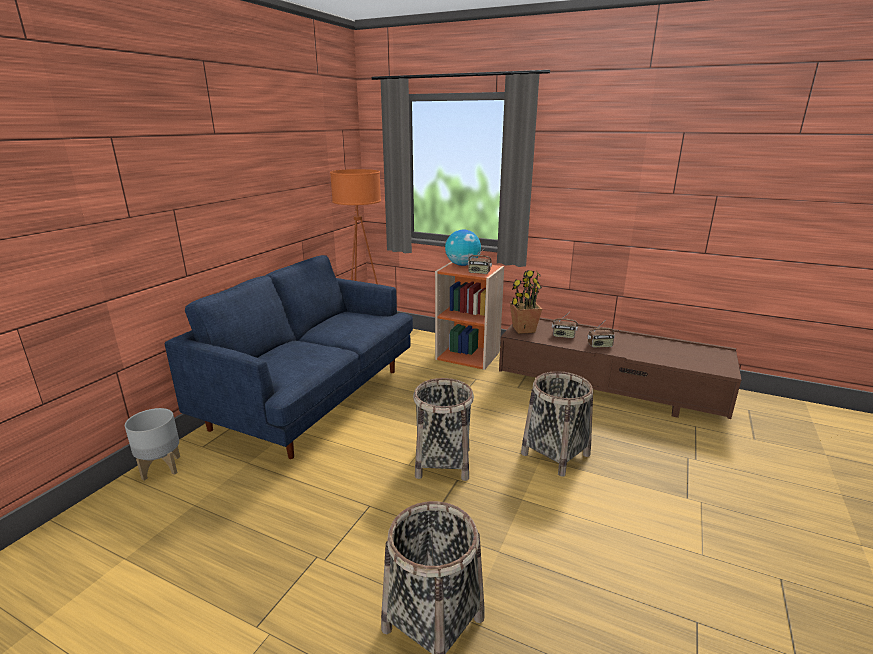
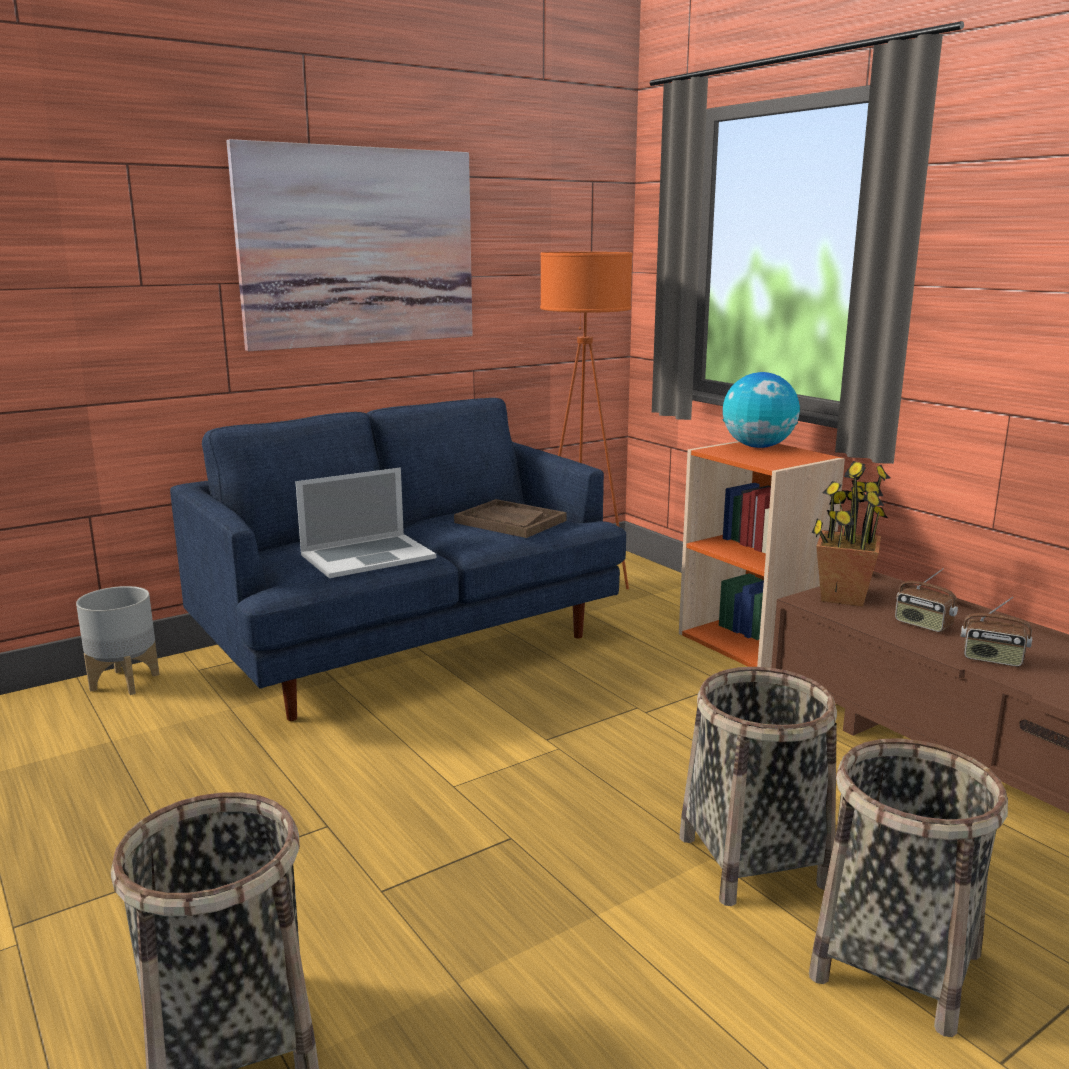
camera: 30 degrees right, 5 degrees down
(244, 178) = (359, 247): none -> picture
(311, 358) = (367, 556): none -> laptop
(358, 322) = (510, 521): none -> brown tray
(443, 463) = (514, 803): basket -> basket (896, 965)
(479, 272) = (770, 461): radio -> none

